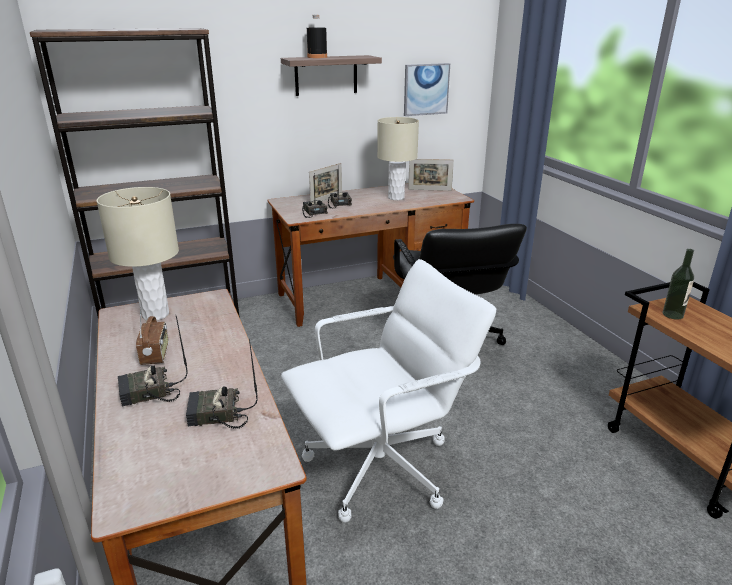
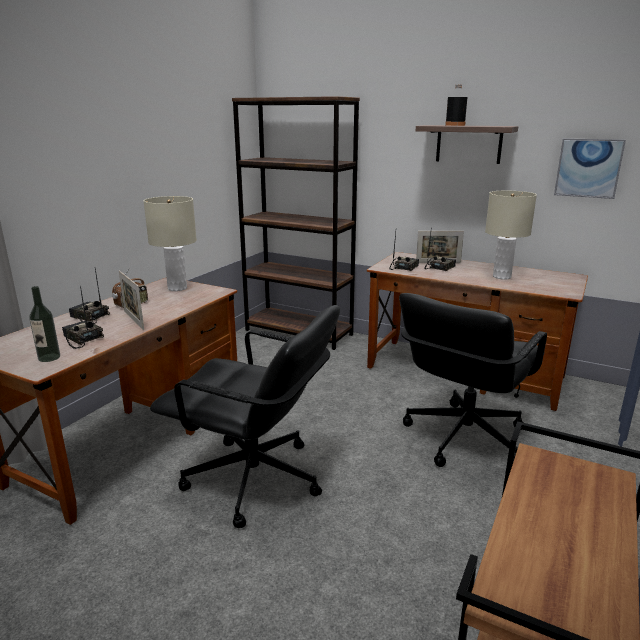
camera: 50 degrees right, 5 degrees down
(382, 468) = (255, 480): white office chair -> black office chair
(429, 190) = (555, 280): picture frame -> picture frame (133, 320)
(672, 315) = (550, 476): bottle -> bottle (49, 357)

